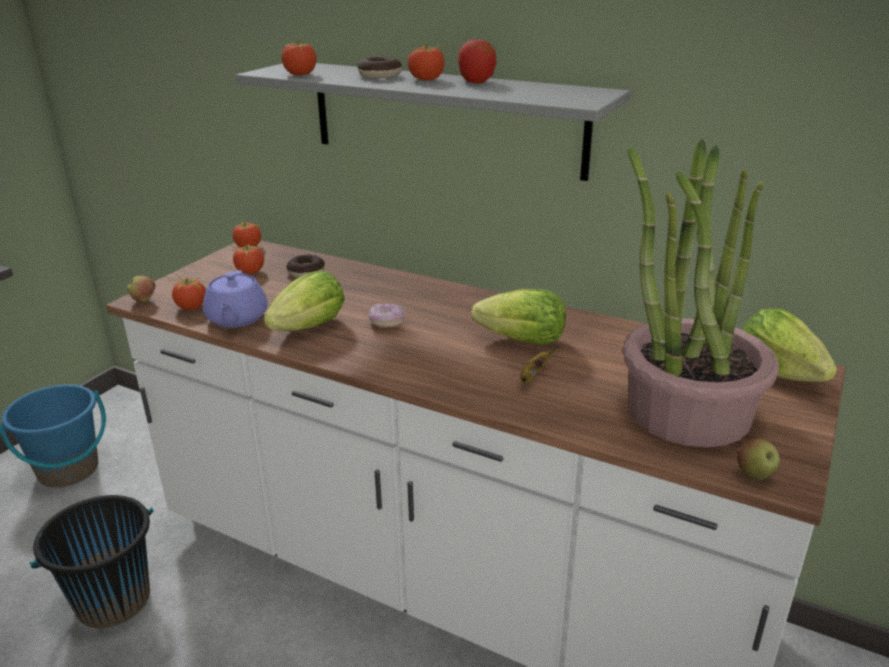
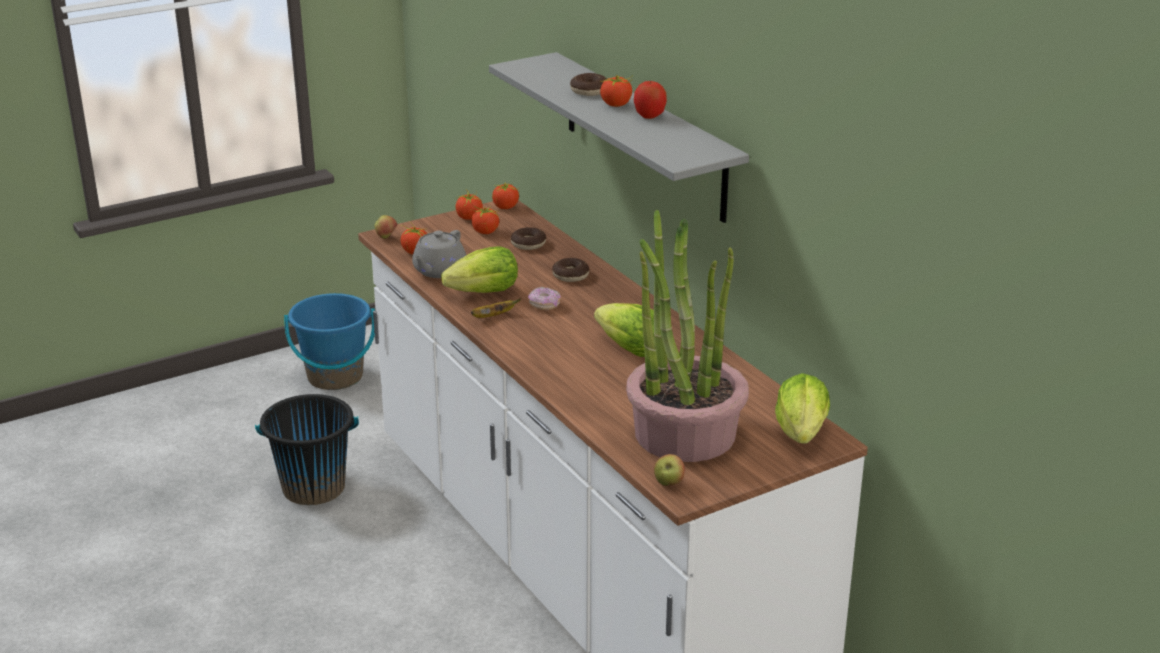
camera: 30 degrees right, 0 degrees up
(237, 319) = (439, 271): purple teapot -> grey teapot
(300, 74) = (533, 76): tomato -> tomato (469, 217)
(380, 289) = (570, 276): none -> donut
(533, 376) = (604, 376): banana -> banana (494, 316)

